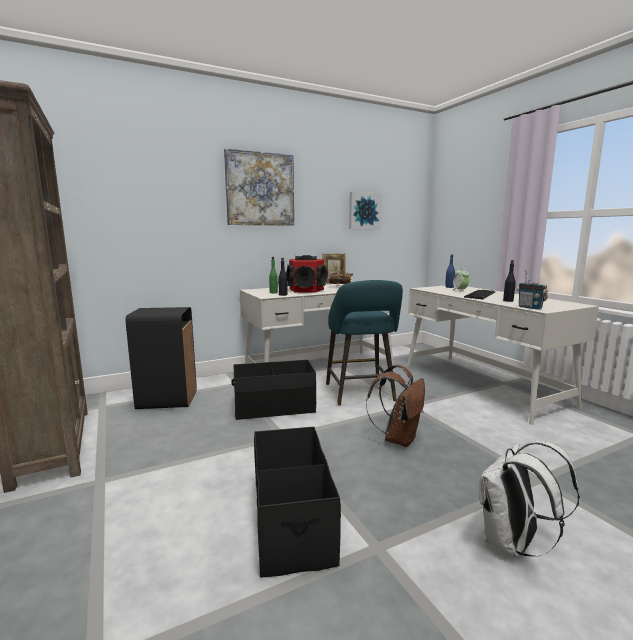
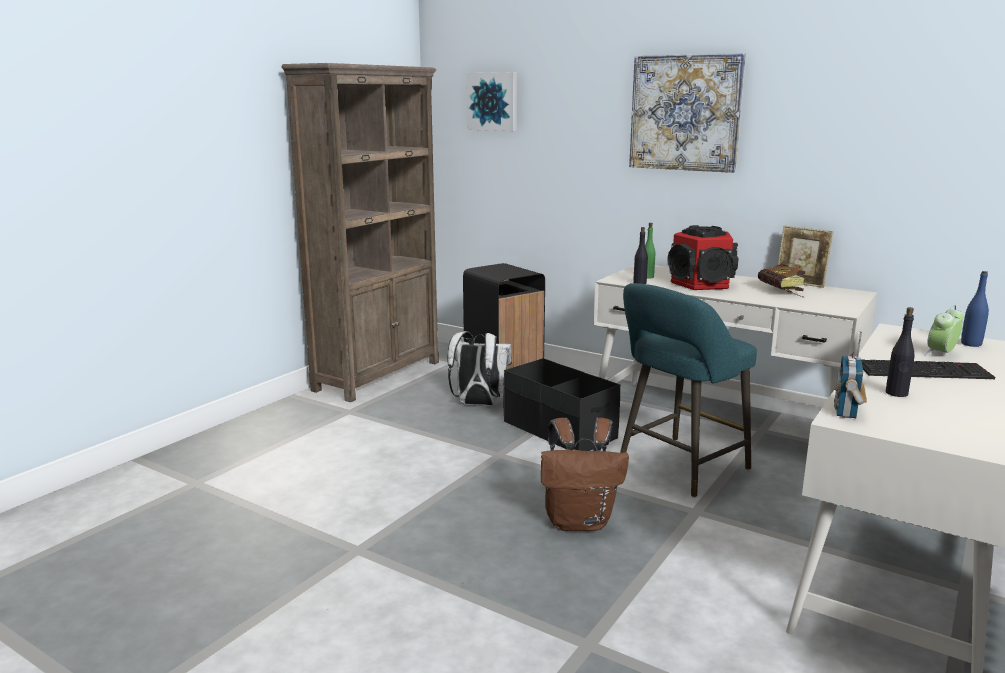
camera: 60 degrees right, 5 degrees up
(292, 521) = (363, 501): black storage box -> none
(364, 211) = (898, 150): picture -> picture (493, 101)
(513, 544) = (421, 628): white backpack -> white backpack (478, 404)

